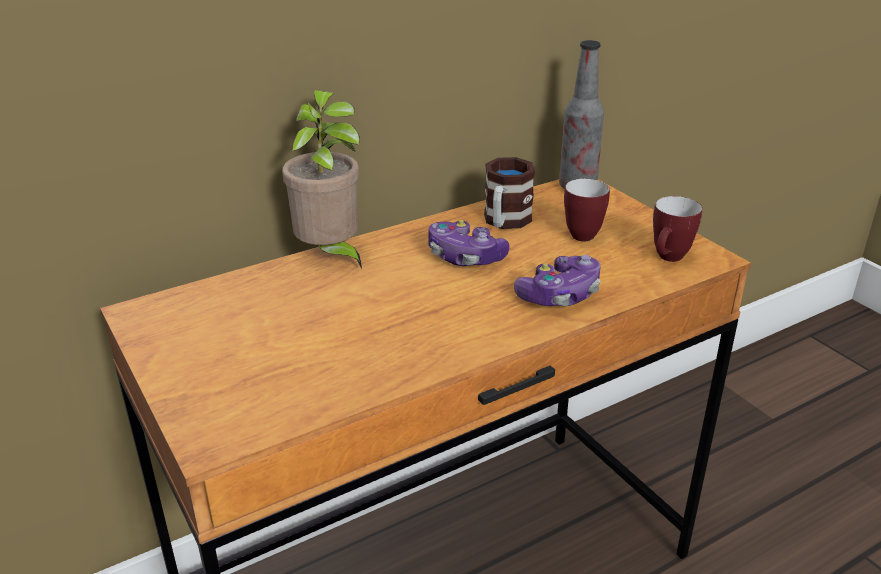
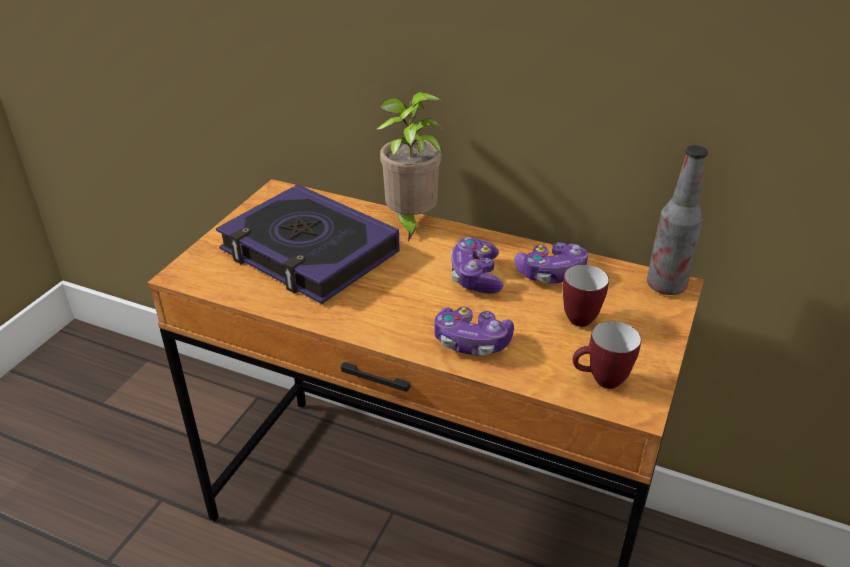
camera: 55 degrees right, 5 degrees up
(296, 332) = (309, 252): none -> book
(505, 222) = (551, 273): mug -> game controller

